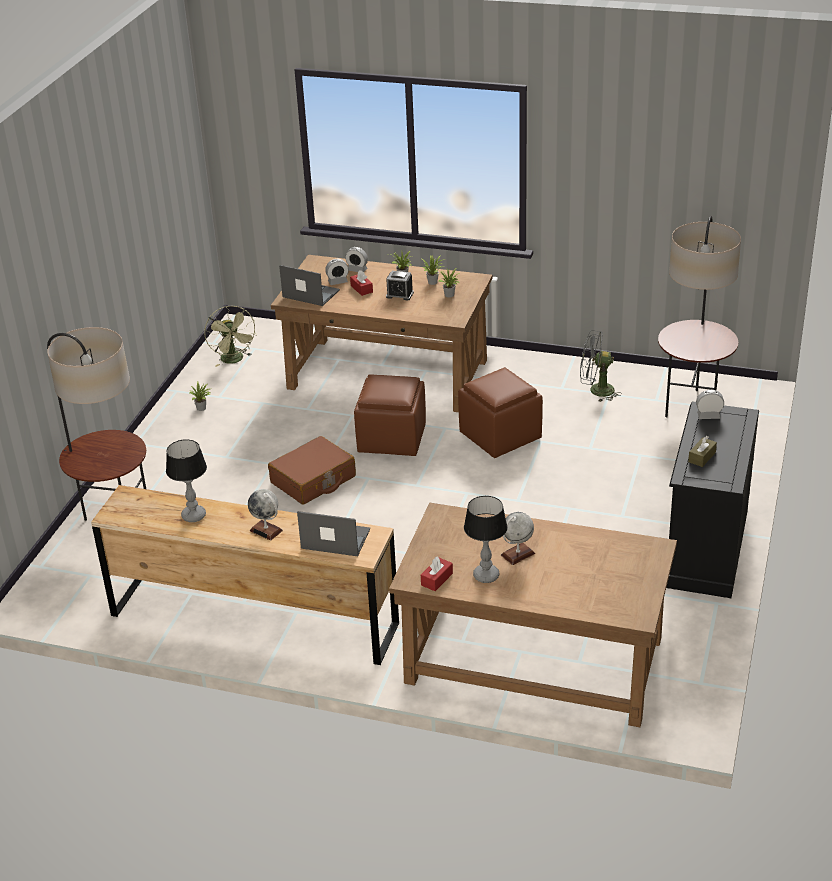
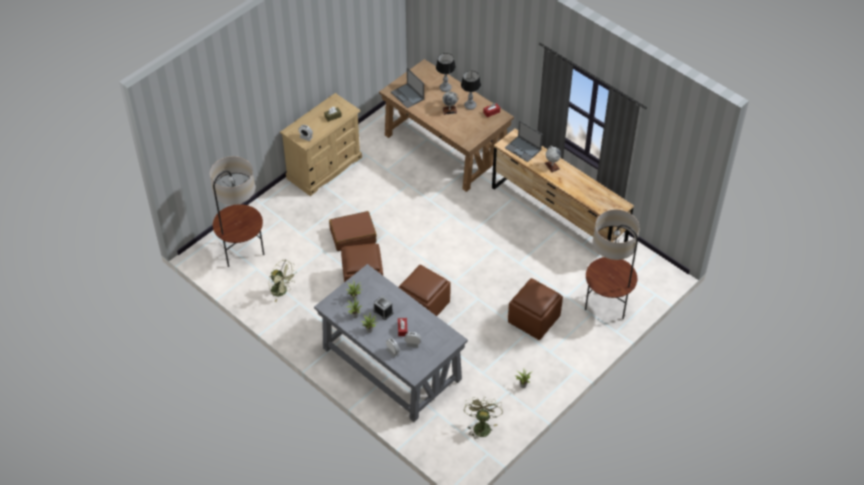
camera: 155 degrees left, 15 degrees up
(193, 516) = (582, 188): table lamp -> table lamp (445, 88)
(221, 475) = (534, 320): none -> brown ottoman
(310, 293) = (437, 339): laptop -> laptop (407, 96)
(313, 480) = (485, 293): brown suitcase -> brown suitcase (353, 235)
(388, 374) = (391, 364): brown desk -> grey desk
(596, 391) = (282, 291): grey fan -> green fan
(705, 549) = (324, 168): black dresser -> beige dresser

